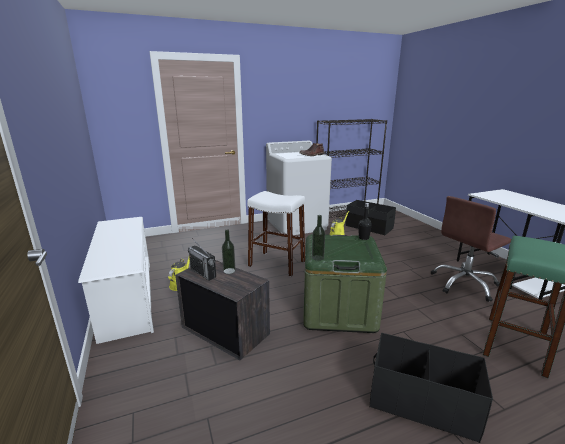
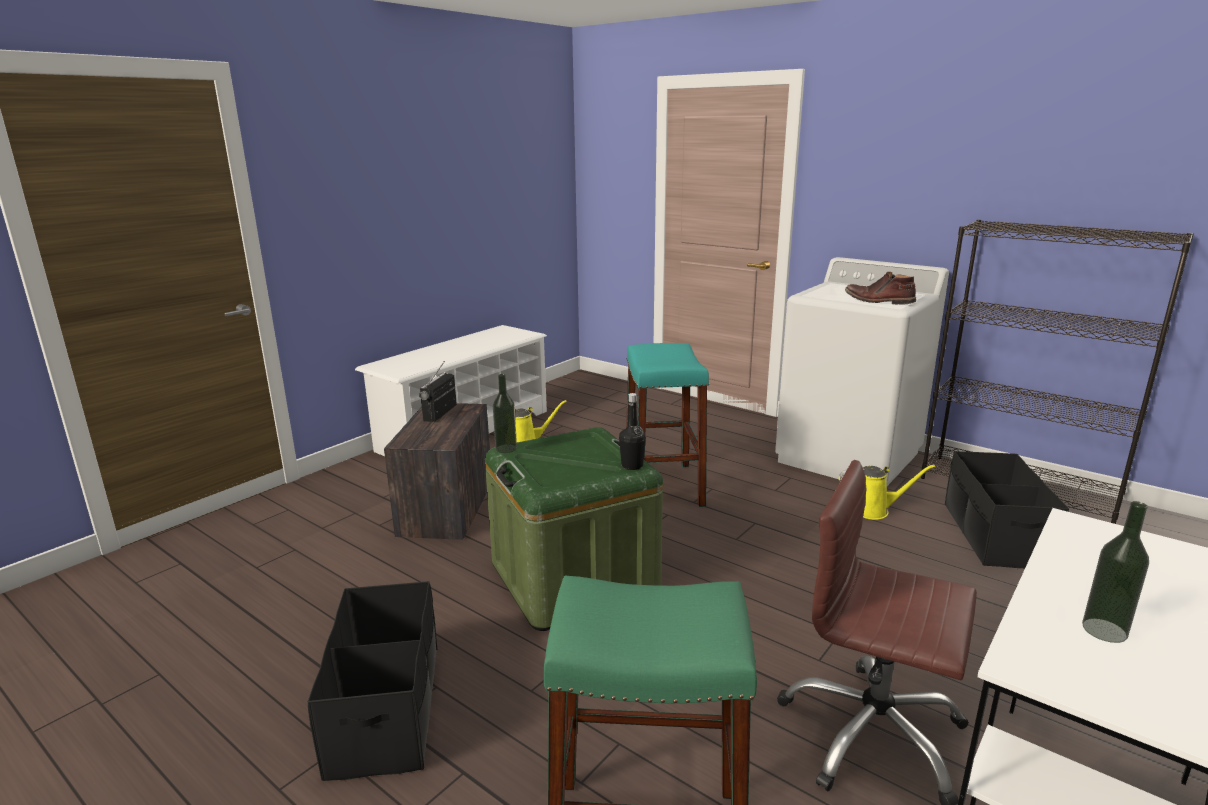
camera: 60 degrees right, 0 degrees up
(229, 271) = (459, 423): bottle -> bottle (1104, 630)
(276, 263) = (663, 486): white stool -> turquoise stool

